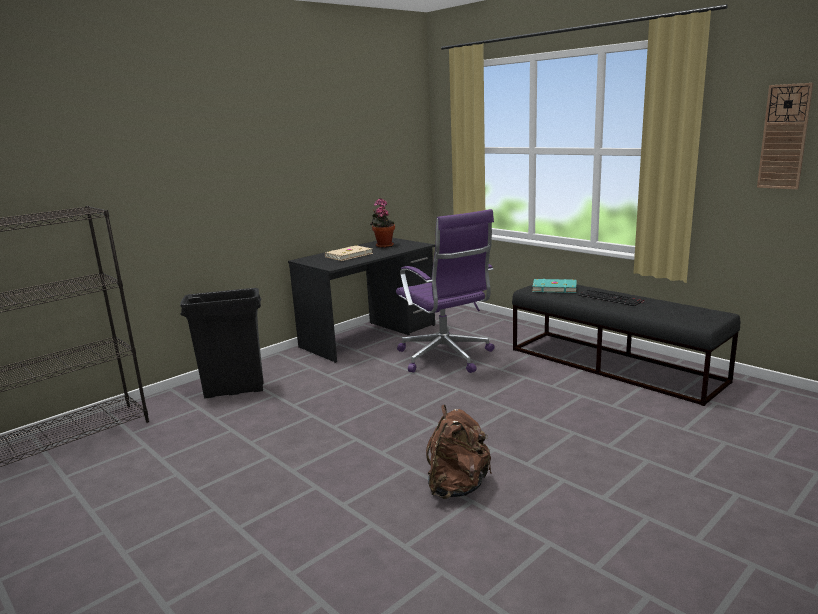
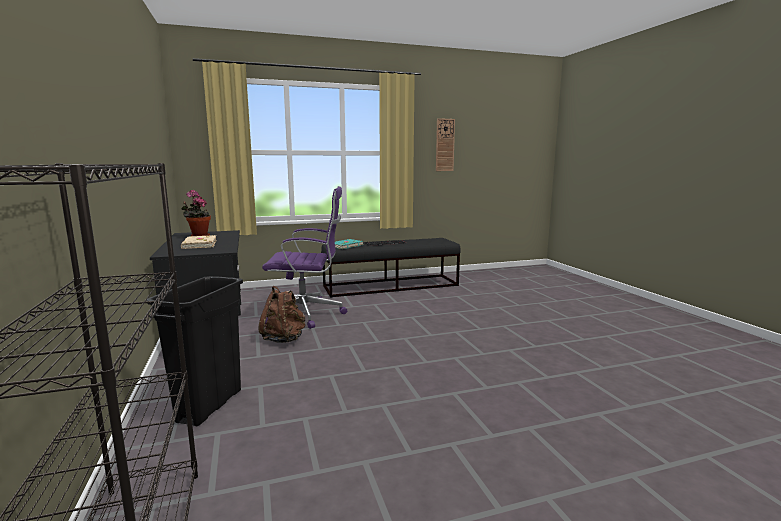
camera: 65 degrees left, 5 degrees down
(457, 487) = (491, 350): brown backpack -> brown backpack (284, 339)

